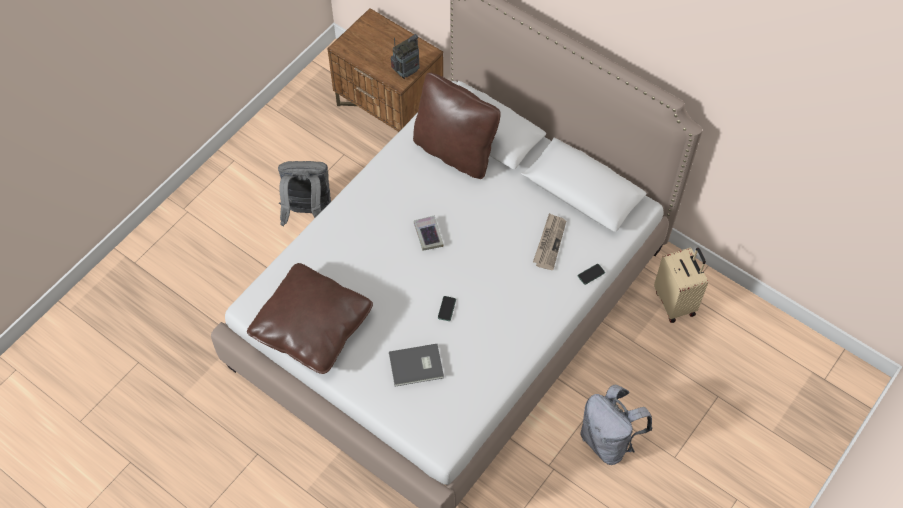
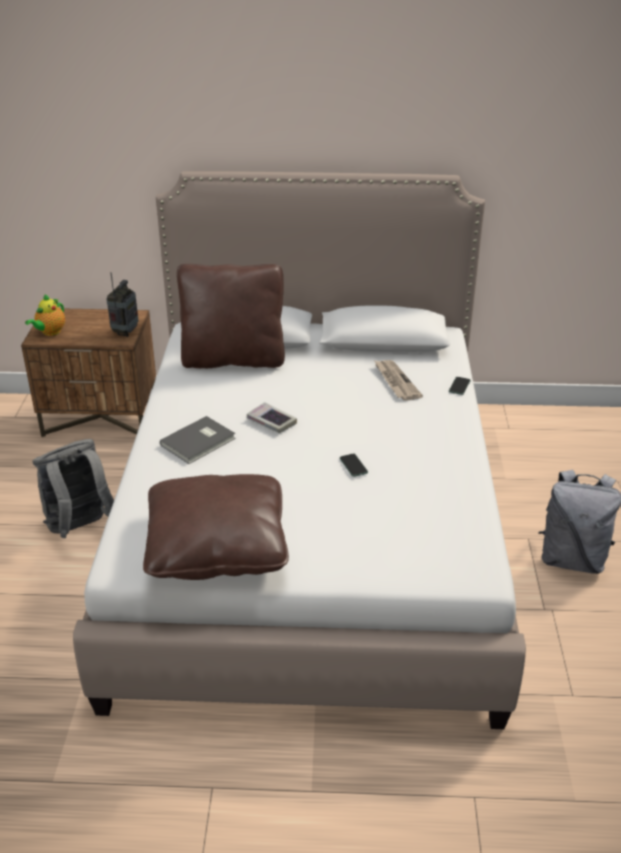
camera: 35 degrees left, 25 degrees down
(355, 43) = (50, 332): none -> teapot
(417, 367) = (376, 523): grey book -> grey book (200, 442)
(675, 302) = (507, 437): beige suitcase -> none

